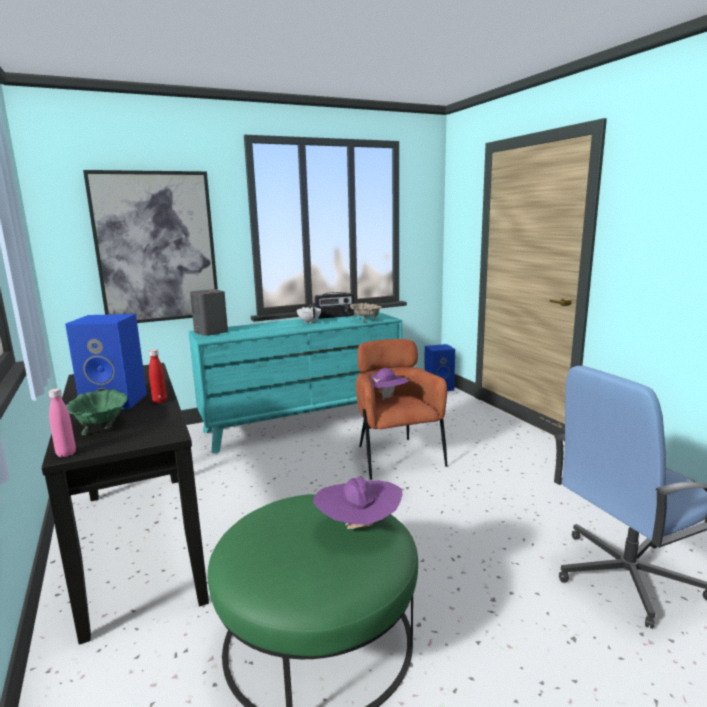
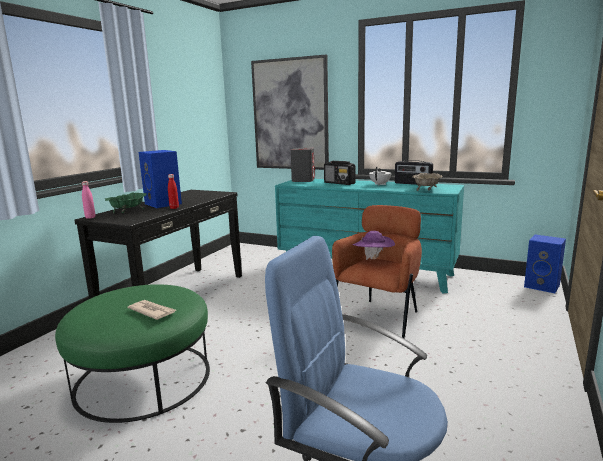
camera: 50 degrees right, 0 degrees up
(266, 328) = (339, 183): none -> radio
(358, 529) = (152, 311): purple hat -> newspaper

